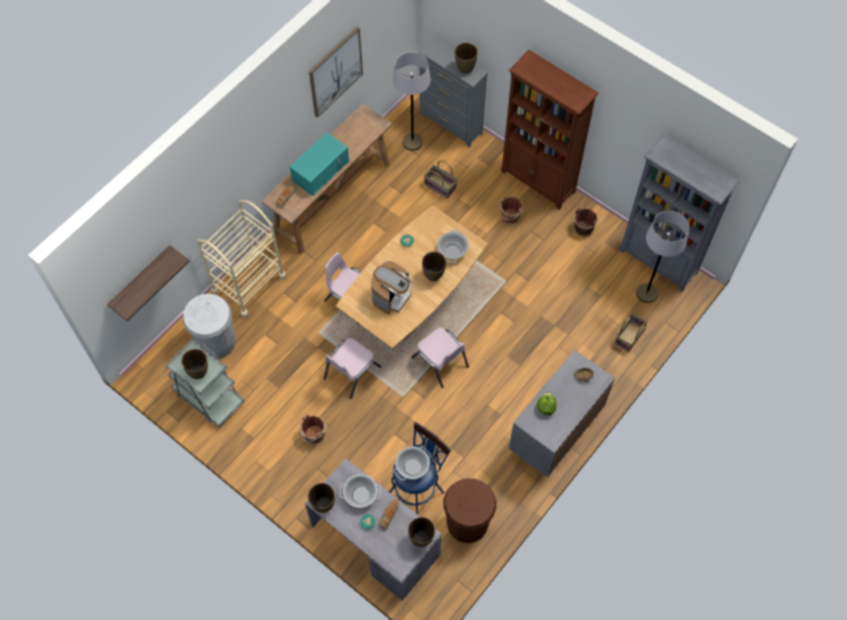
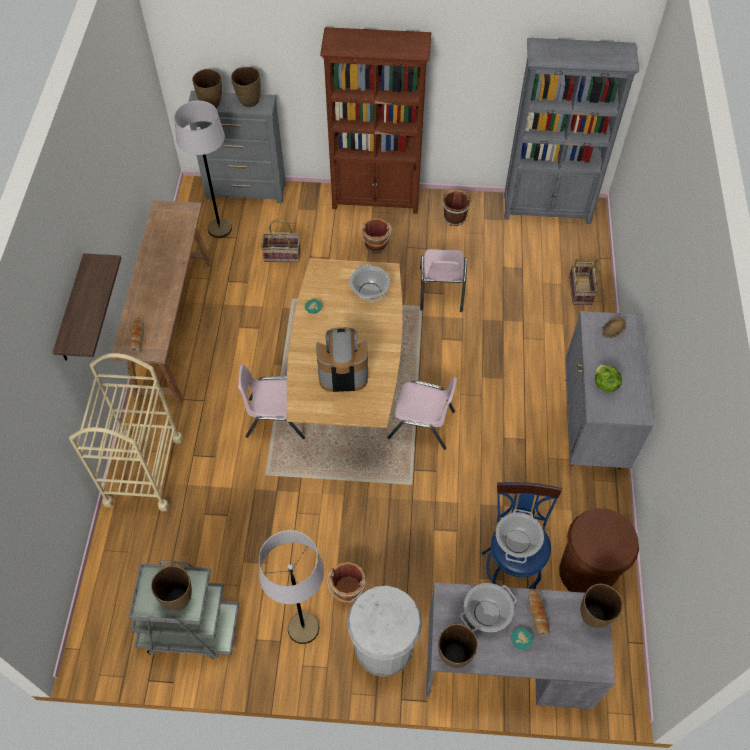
camera: 35 degrees left, 5 degrees down
(141, 279) = (29, 525): shelf -> shelf (72, 311)
(216, 342) = (151, 559): white trash can -> white trash can (383, 648)
(321, 170) = (157, 288): turquoise microwave -> none
(335, 71) = (117, 156): picture -> none
(351, 372) = (336, 494): pink chair -> pink chair (441, 290)
(392, 296) = (343, 373): coffee machine -> coffee machine turned 90 degrees counterclockwise
(433, 275) = (370, 326): brown vase -> brown vase (211, 104)
(646, 293) = (561, 242): grey floor lamp -> grey floor lamp (303, 628)

